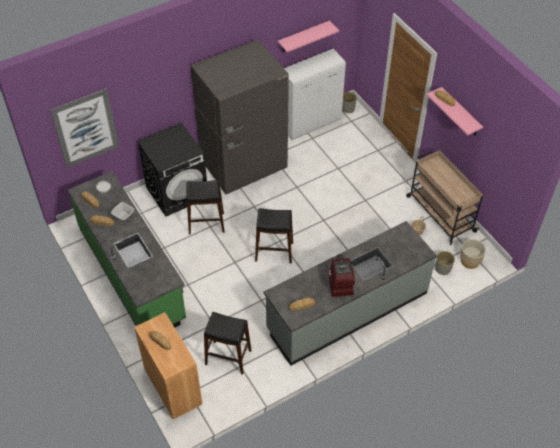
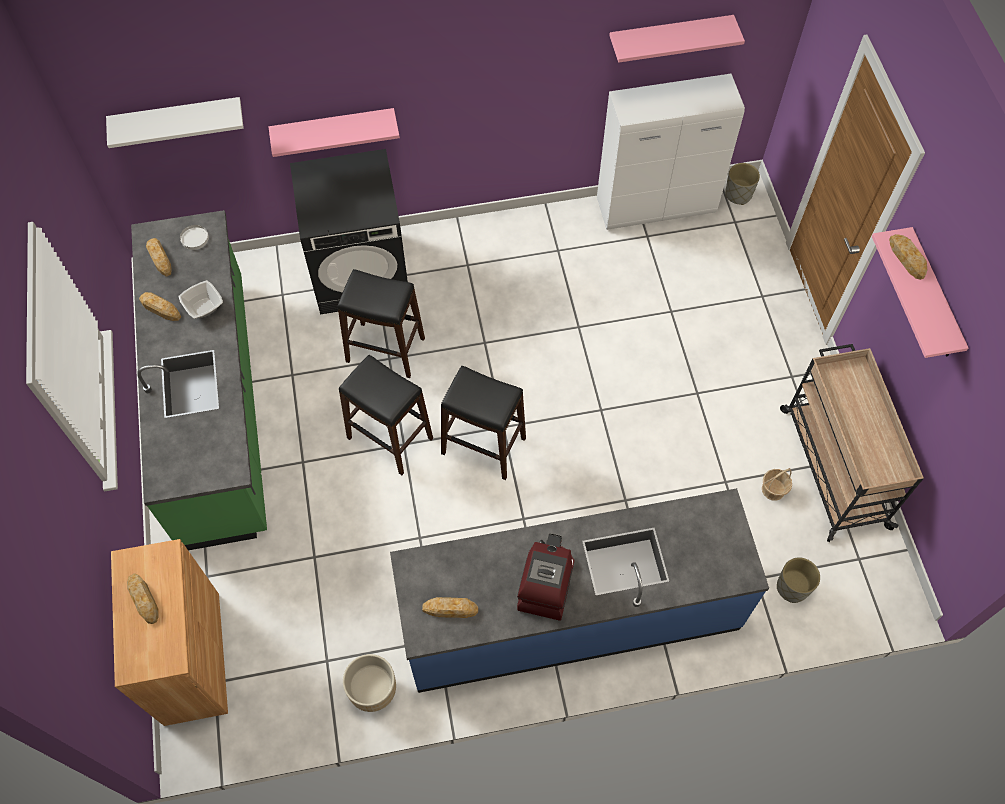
camera: 20 degrees right, 10 degrees up
(85, 128) = (177, 119): picture -> white shelf
(157, 117) = (333, 129): none -> pink shelf
(228, 357) = (313, 634): black stool -> black stool (390, 438)
(244, 166) = (499, 256): grey fridge -> none
(347, 311) = (570, 614): grey counter -> blue counter
(470, 261) = (853, 589): beige planter -> beige planter (373, 691)

